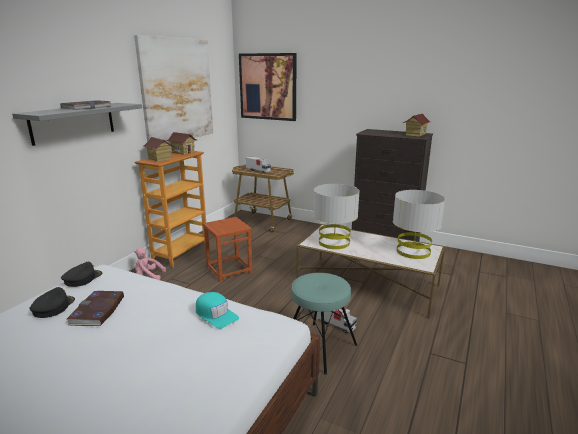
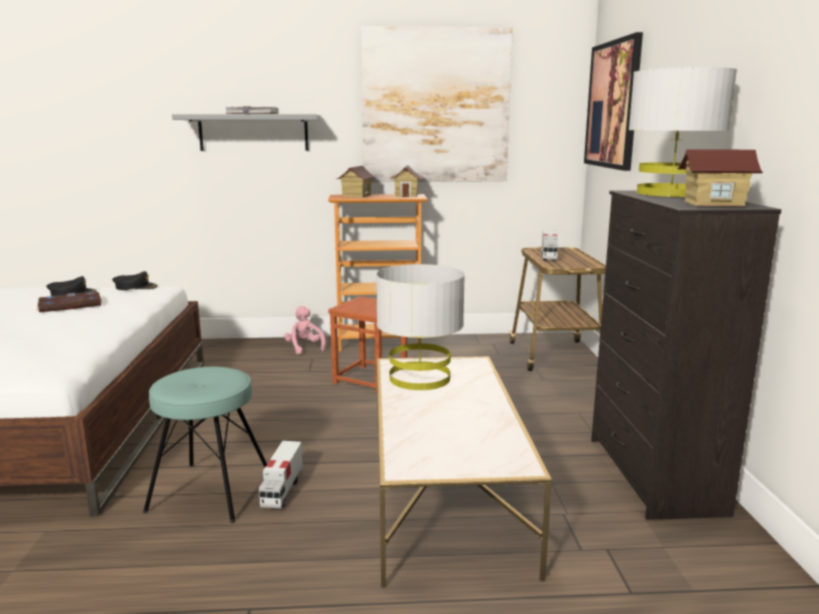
camera: 60 degrees right, 5 degrees down
(216, 314) = (64, 340): turquoise cap -> none
(413, 251) = (468, 447): grey table lamp -> grey table lamp (670, 193)

